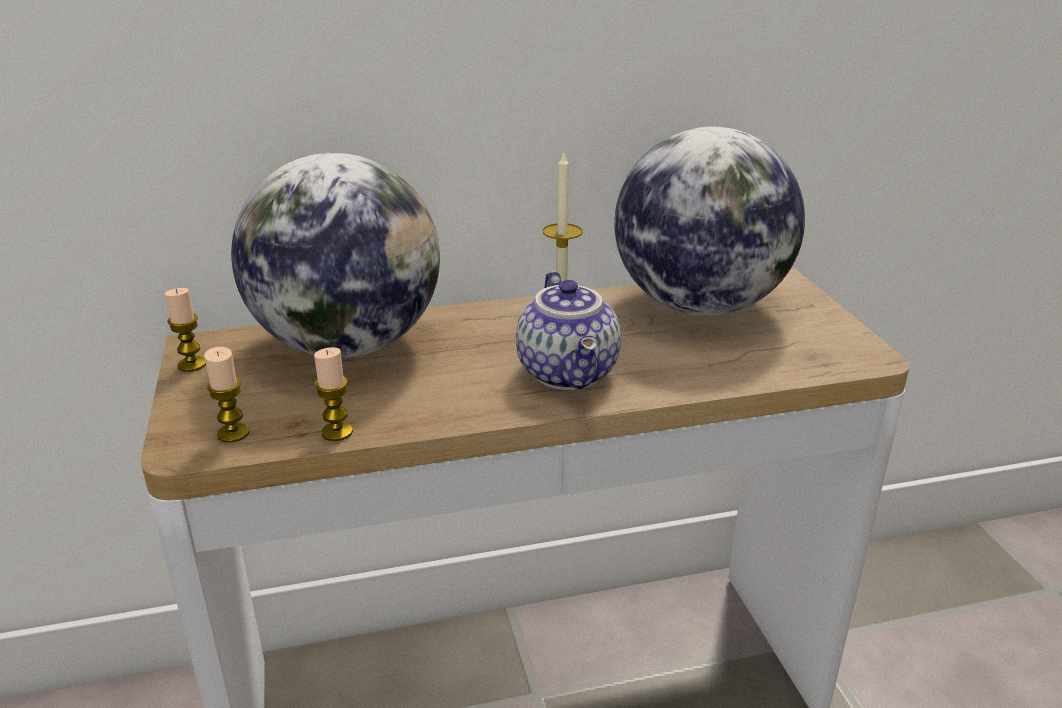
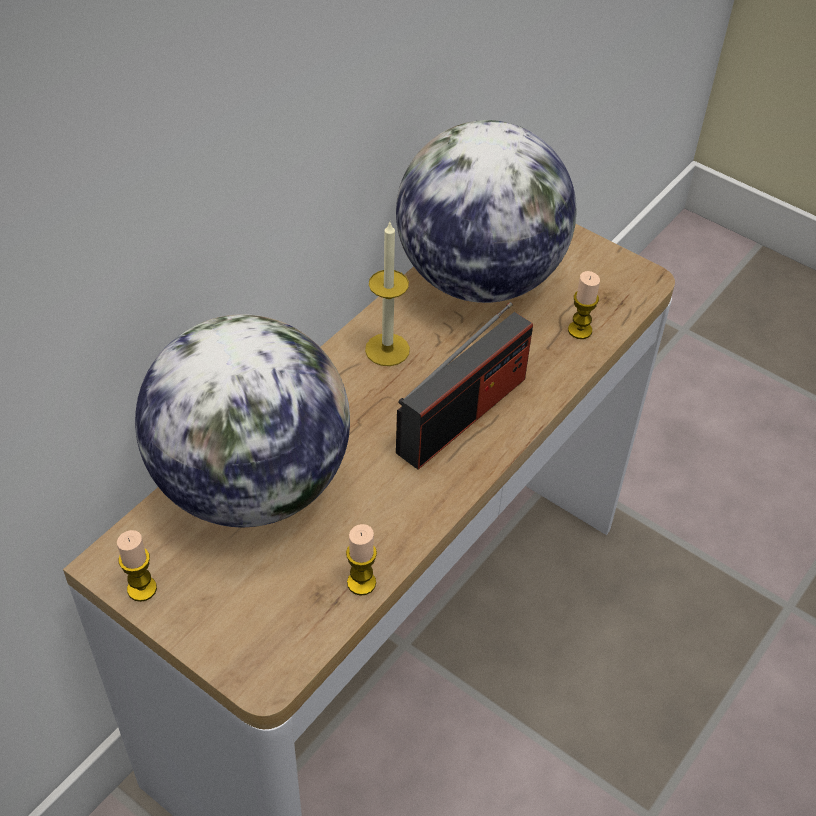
camera: 40 degrees left, 20 degrees up
(233, 433) = (282, 636): candle -> candle (580, 330)
(570, 373) = (462, 415): teapot -> radio

